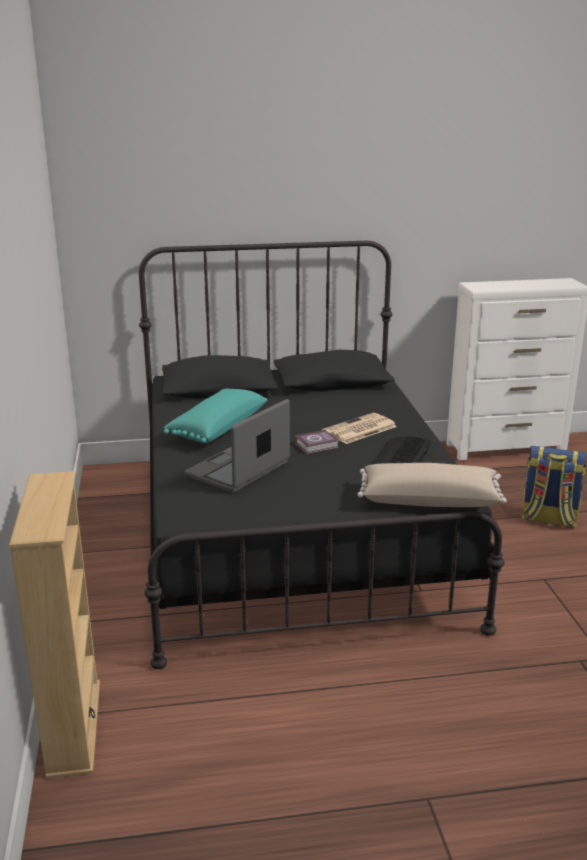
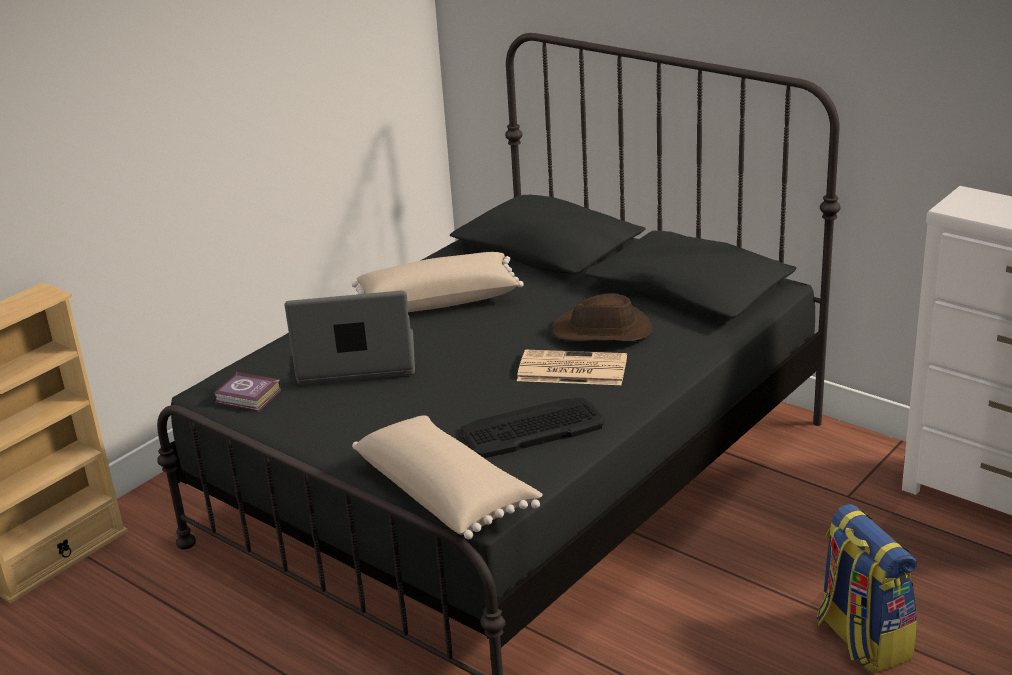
camera: 50 degrees right, 5 degrees up
(216, 428) = (438, 301): turquoise pillow -> beige pillow
(318, 446) = (484, 370): book -> book (249, 398)
(336, 410) = (602, 331): none -> brown hat

